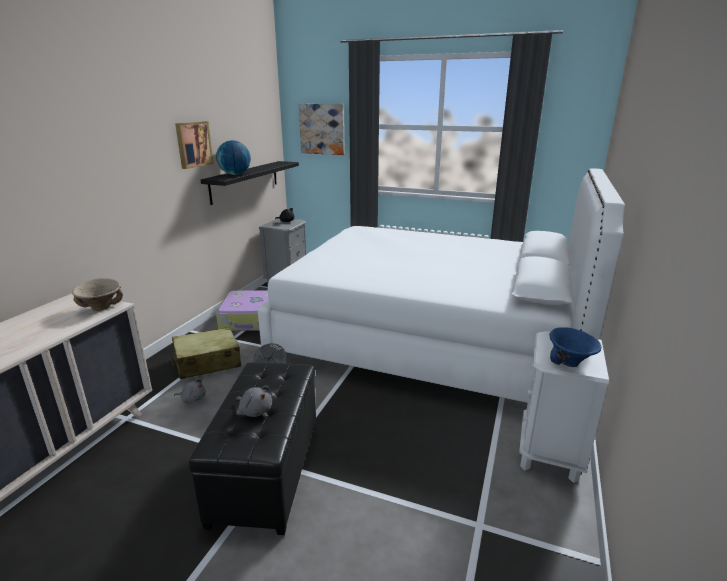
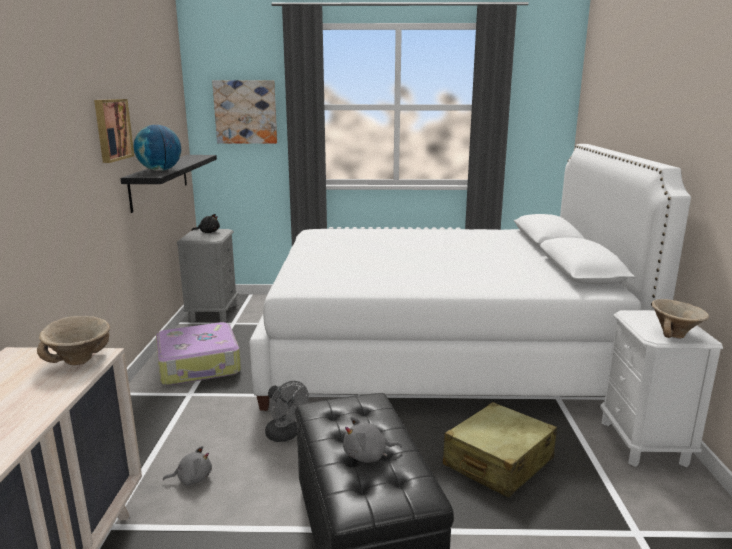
camera: 20 degrees left, 5 degrees down
(207, 362) = (177, 429): beige suitcase -> beige suitcase (498, 462)
(255, 411) = (368, 456): grey plush toy -> grey plush toy turned 150 degrees clockwise
(571, 363) = (676, 335): blue bowl -> beige bowl

